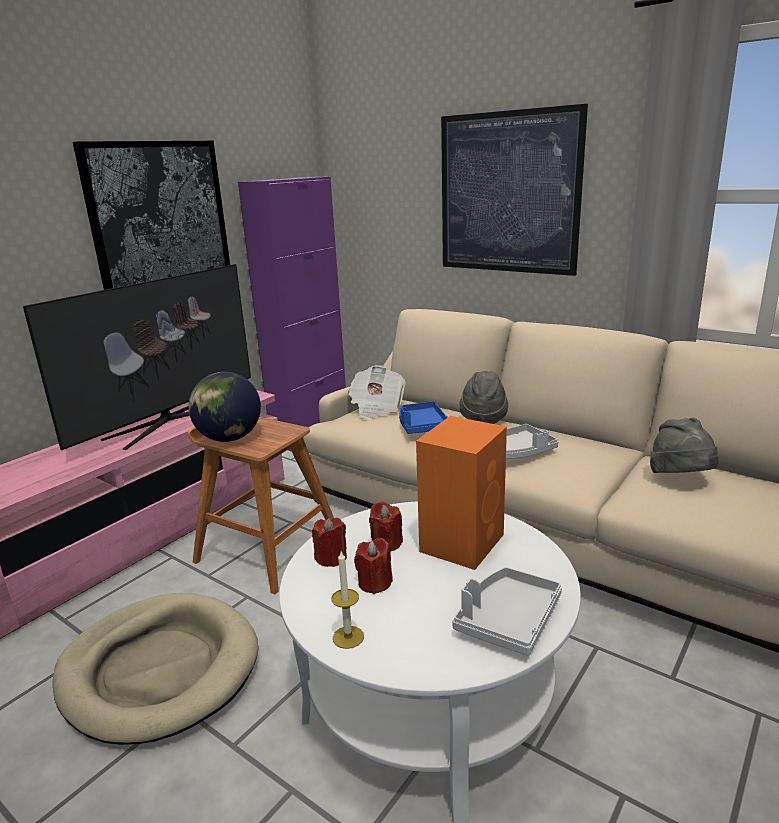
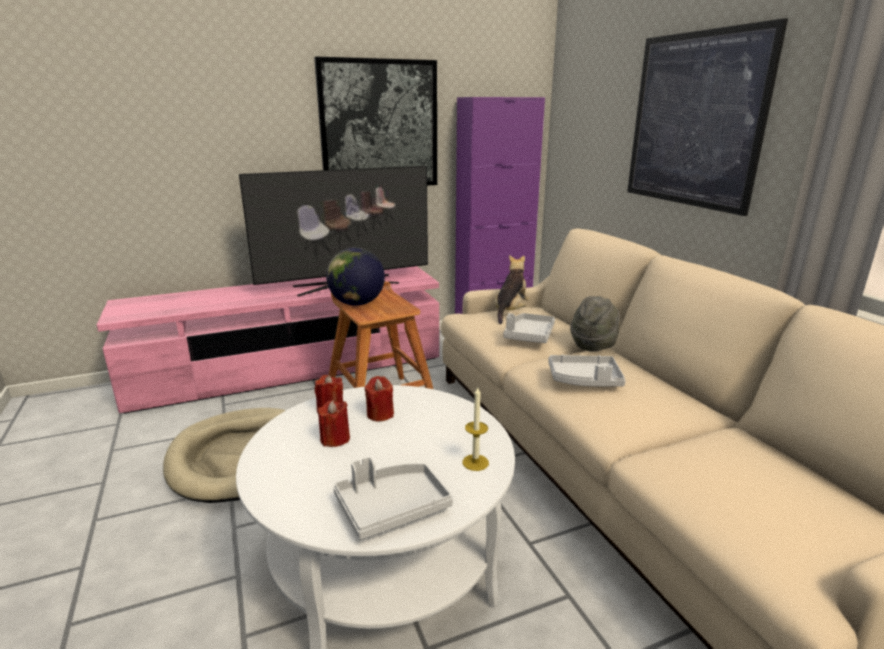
camera: 30 degrees right, 0 degrees up
(348, 637) = (270, 468): candle -> candle (475, 462)
(376, 407) = (510, 311): newspaper -> plush toy
(422, 426) = (529, 335): blue tray -> grey tray
(463, 542) = (437, 435): orange speaker -> none
(681, 479) = (734, 459): grey hat -> none

